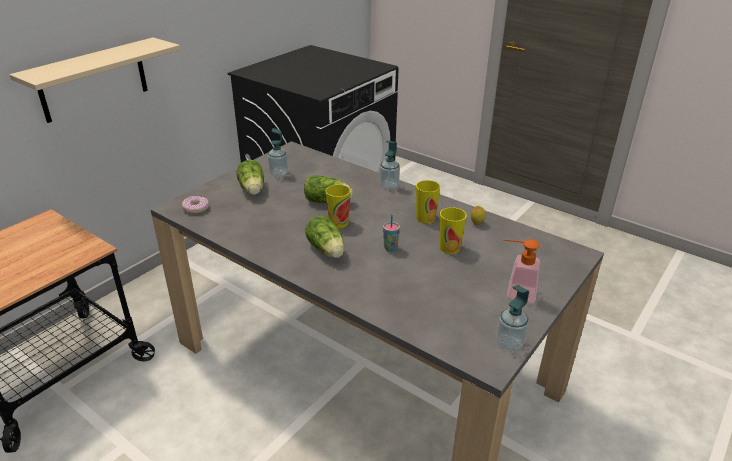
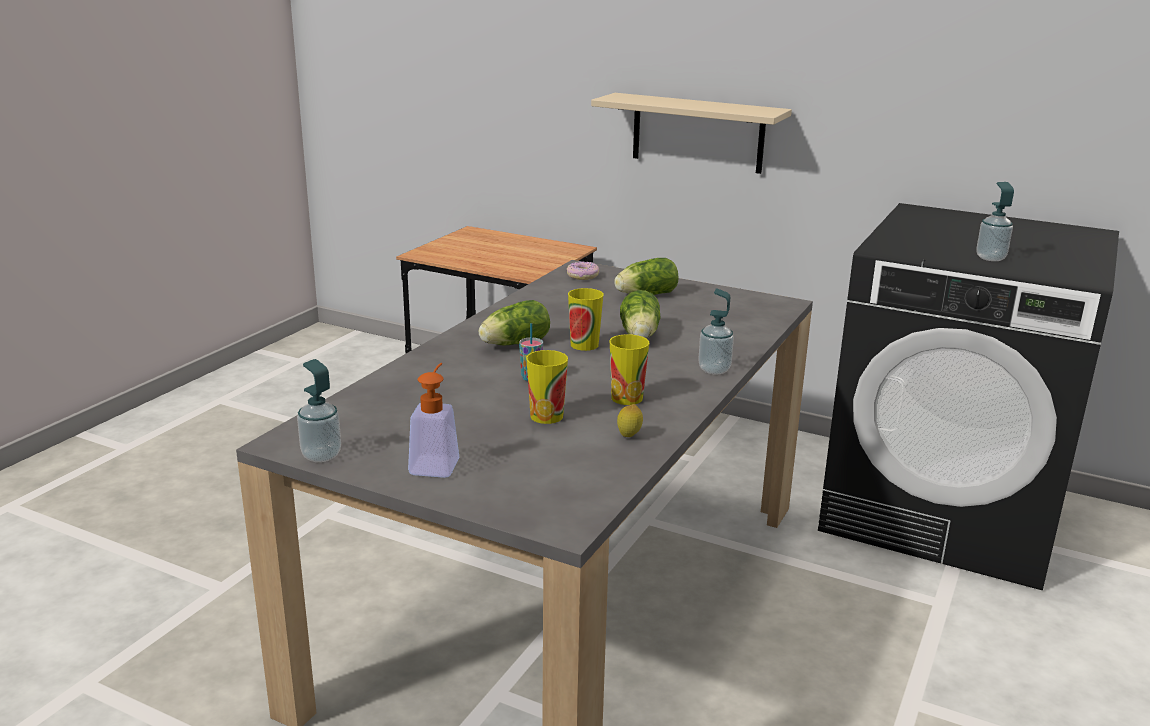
camera: 80 degrees right, 10 degrees down
(278, 174) = (699, 303): soap dispenser -> soap dispenser (990, 258)

